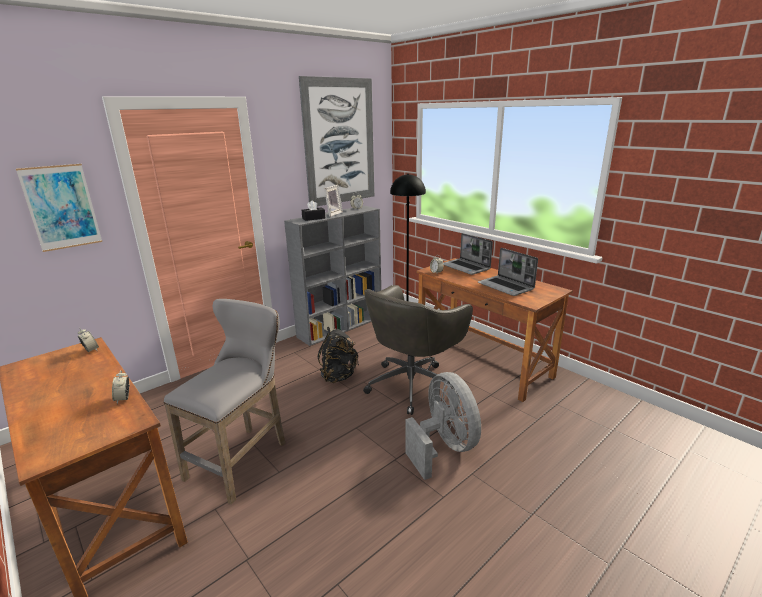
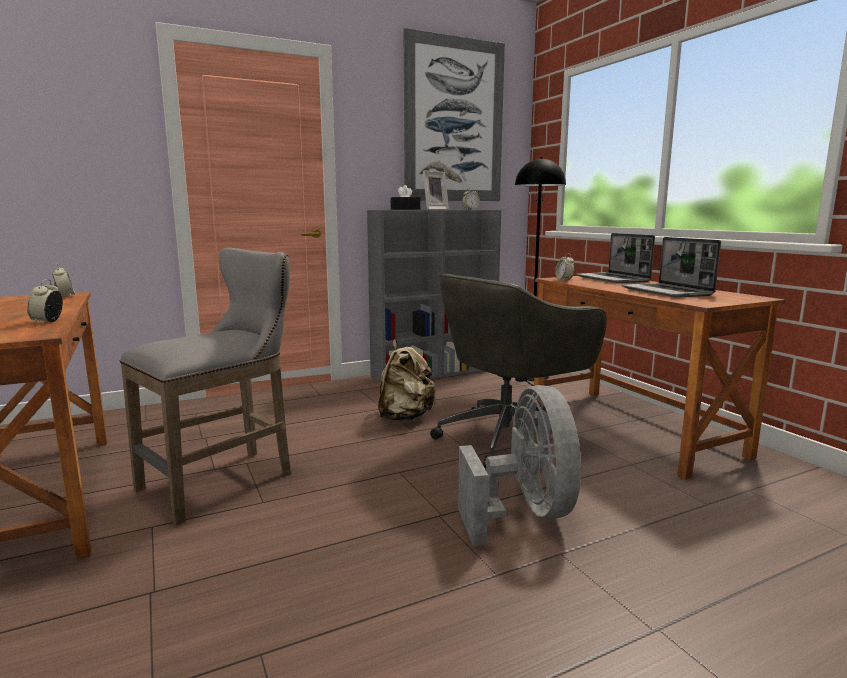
camera: 15 degrees right, 10 degrees down
(61, 207) = (90, 145): picture -> none
(338, 376) = (405, 417): black backpack -> beige backpack

